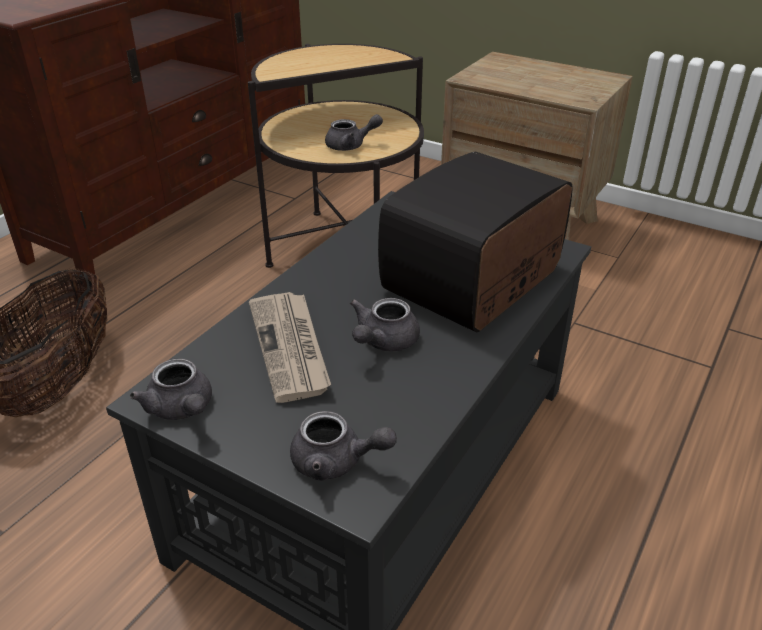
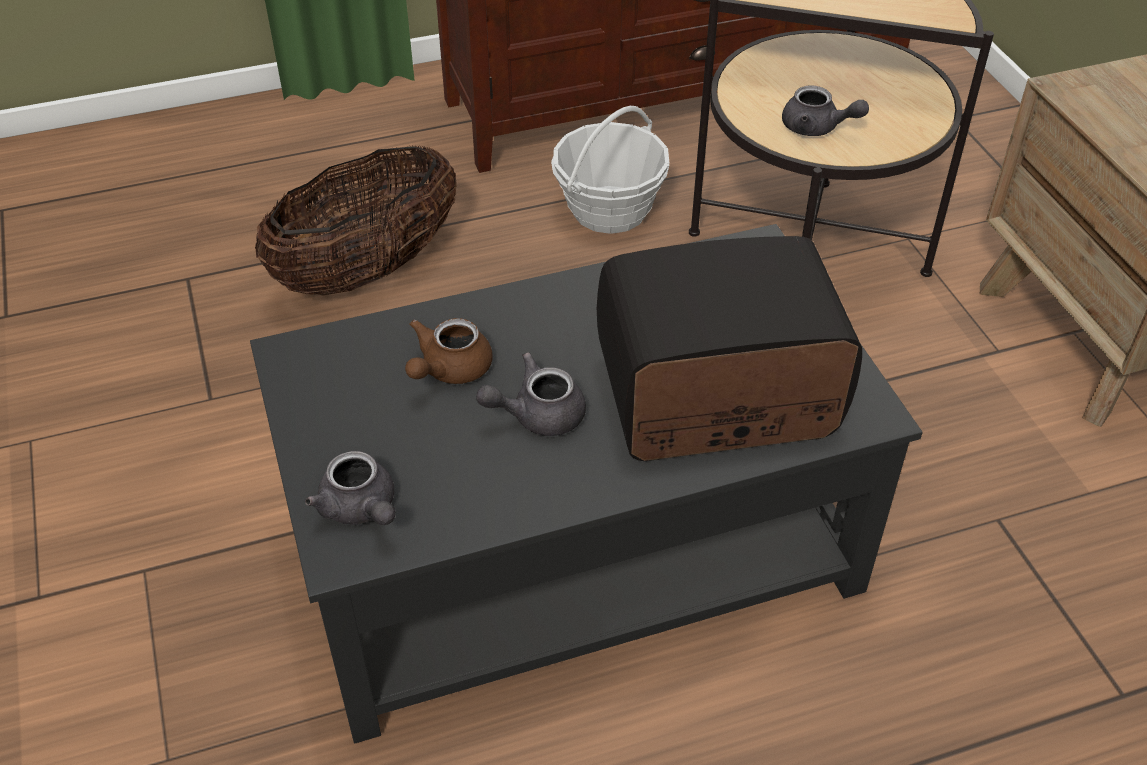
camera: 40 degrees right, 10 degrees up
(182, 409) = (300, 379): grey teapot -> none
(203, 275) = (609, 209): none -> basket
(291, 347) = (449, 370): newspaper -> brown teapot

